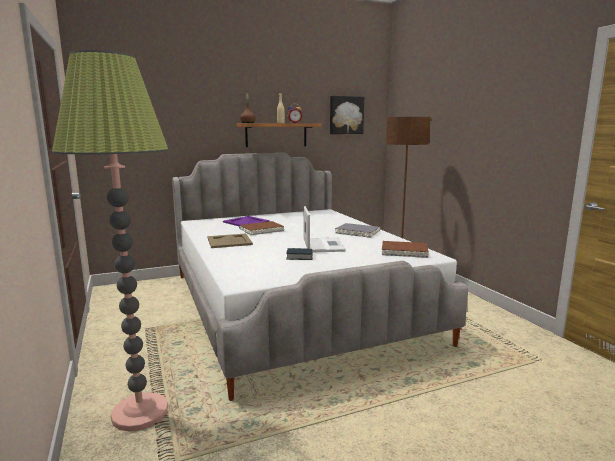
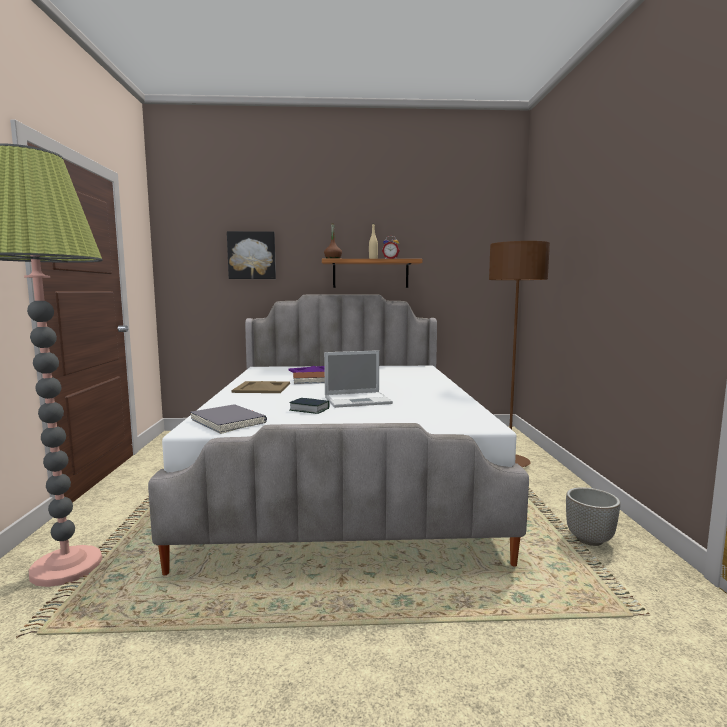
camera: 20 degrees right, 5 degrees down
(323, 245) = (359, 400): laptop -> laptop turned 60 degrees clockwise
(346, 115) = (462, 250): picture -> picture (252, 255)
(357, 232) = (426, 390): grey book -> grey book (228, 422)
(404, 251) = (453, 416): brown book -> none
(483, 322) = (588, 539): none -> planter

